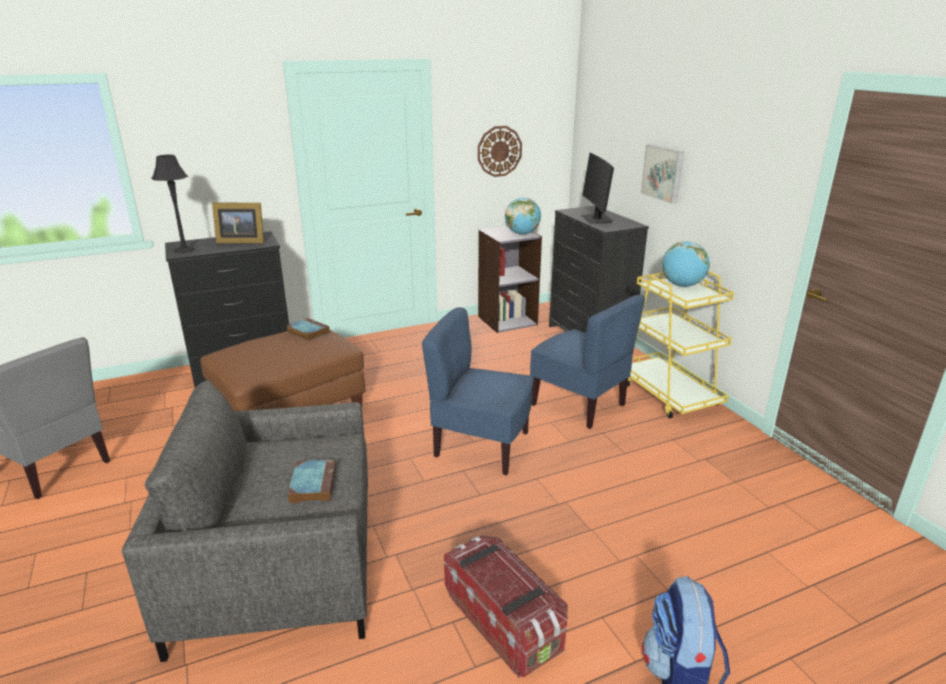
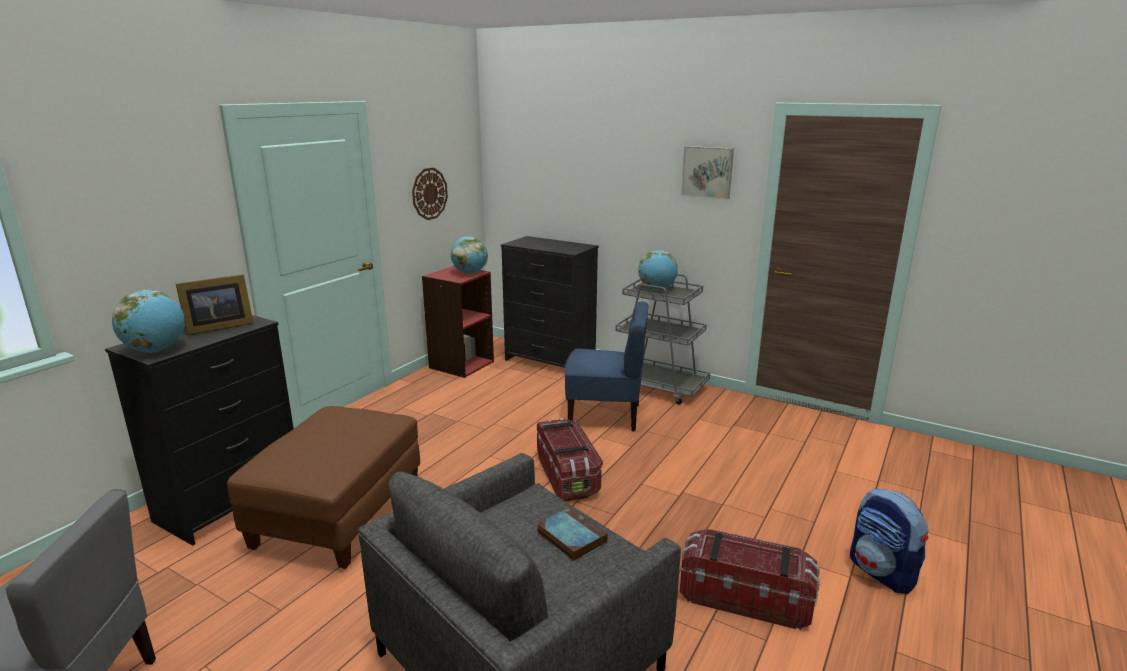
camera: 35 degrees left, 5 degrees down
(184, 250) = (156, 350): black table lamp -> globe
(307, 332) = (337, 415): book -> none
(481, 446) = (567, 476): blue chair -> storage box
(507, 320) = (461, 364): grey bookcase -> red bookcase
(596, 219) = (549, 246): monitor -> none
(663, 173) = (606, 196): picture -> picture (707, 172)
(668, 394) = (658, 387): yellow cart -> grey cart

